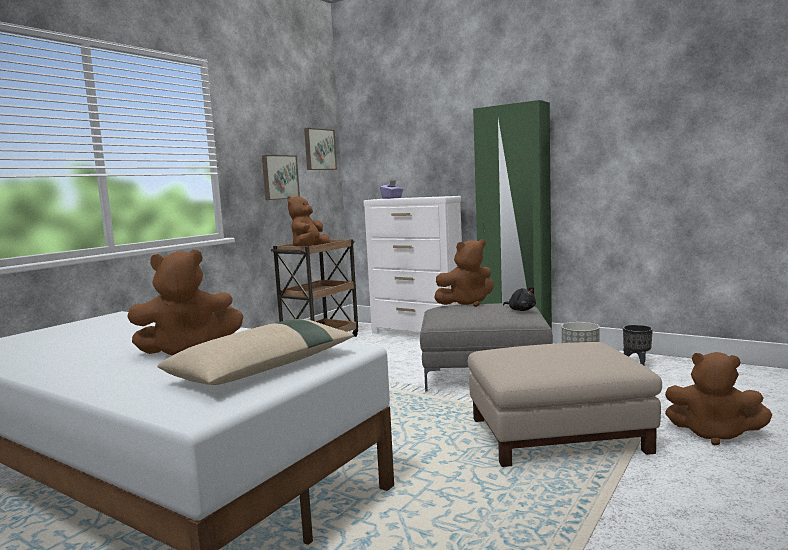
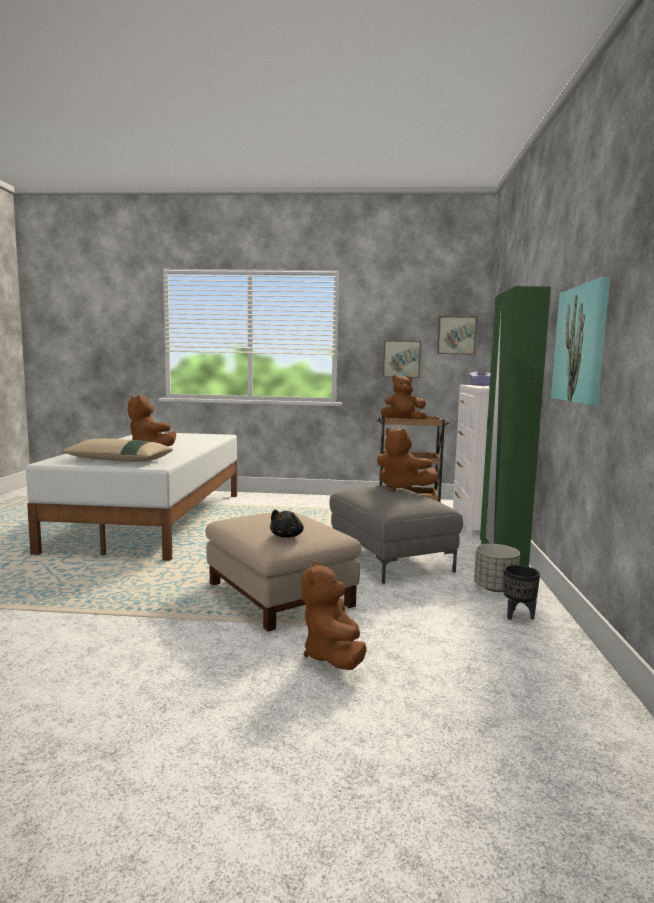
camera: 60 degrees right, 0 degrees up
(521, 310) = (398, 502): black plush toy -> black plush toy (287, 536)
(612, 148) = (580, 344): none -> picture

